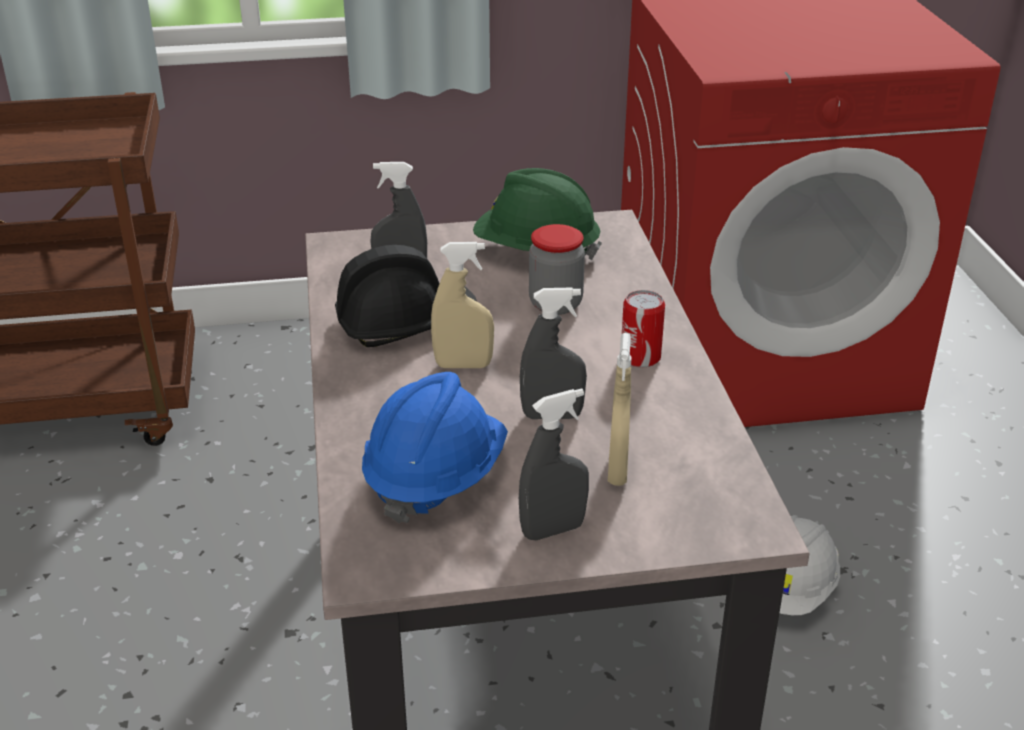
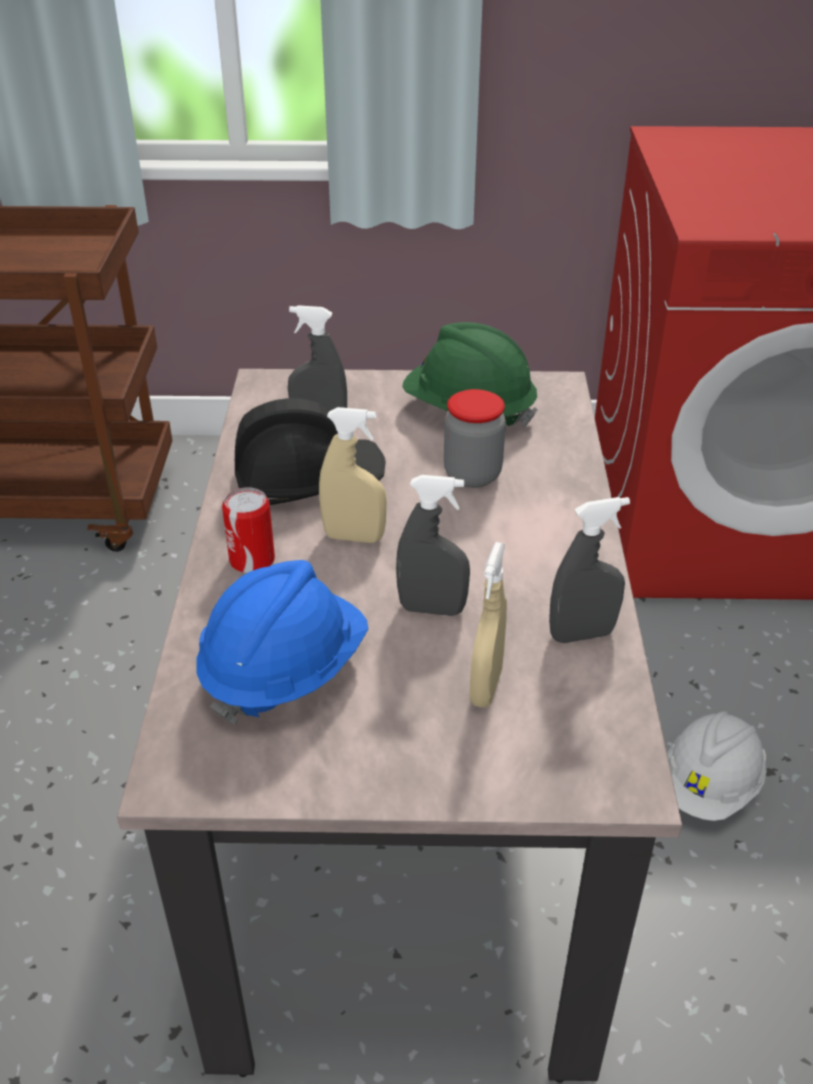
camera: 10 degrees right, 5 degrees up
(553, 530) = (393, 754): grey spray bottle -> grey spray bottle (582, 634)
(640, 357) = (548, 548): can -> can (252, 560)

